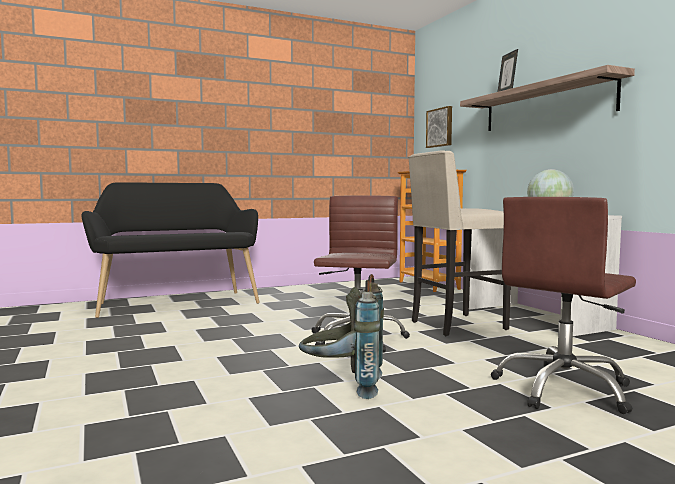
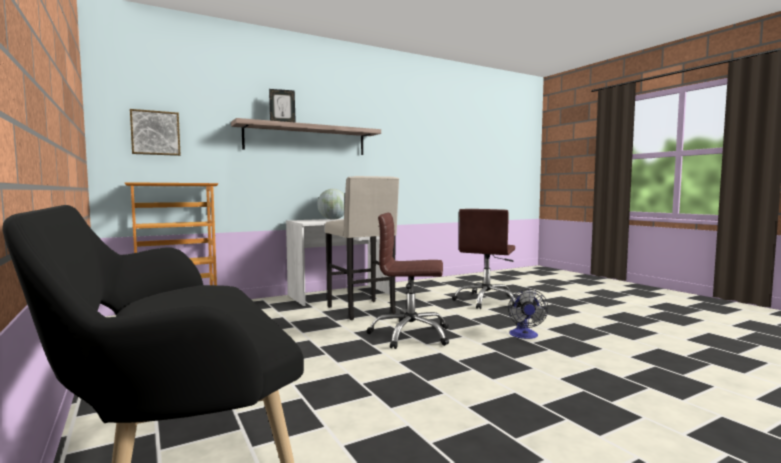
camera: 95 degrees left, 0 degrees up
(343, 386) = (524, 336): grey backpack -> fan
(563, 389) = (486, 301): brown office chair -> brown office chair turned 75 degrees clockwise

